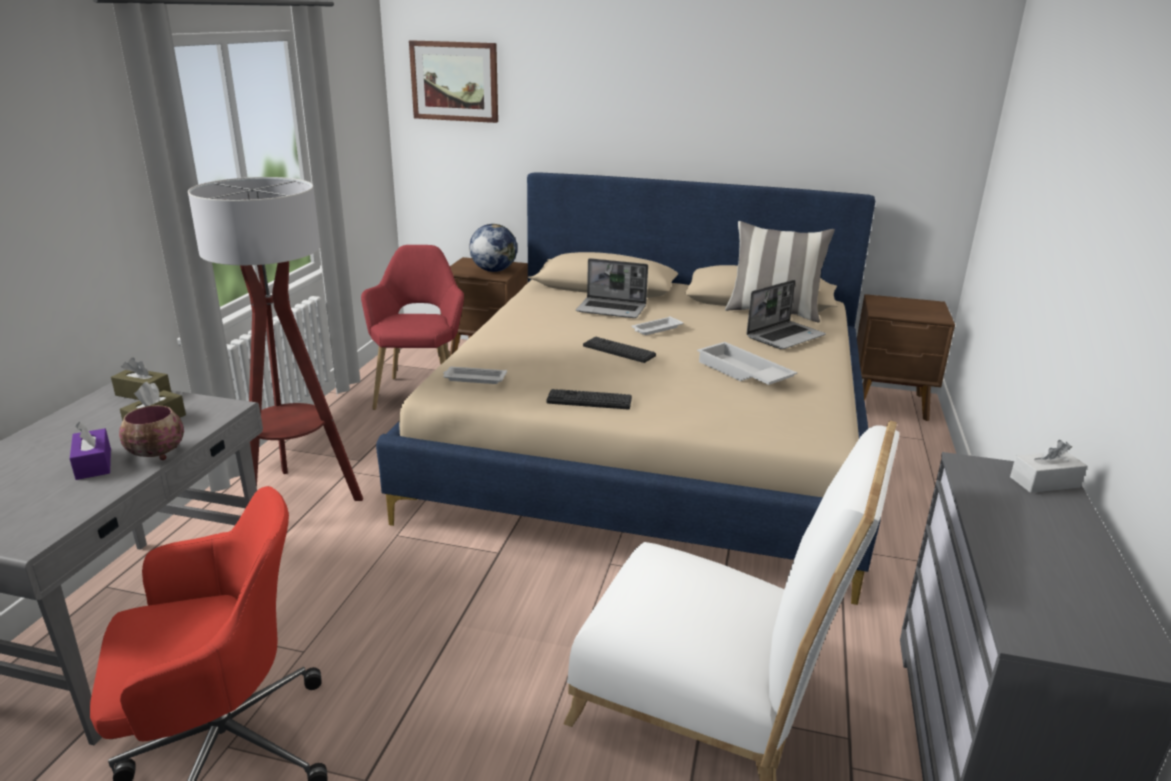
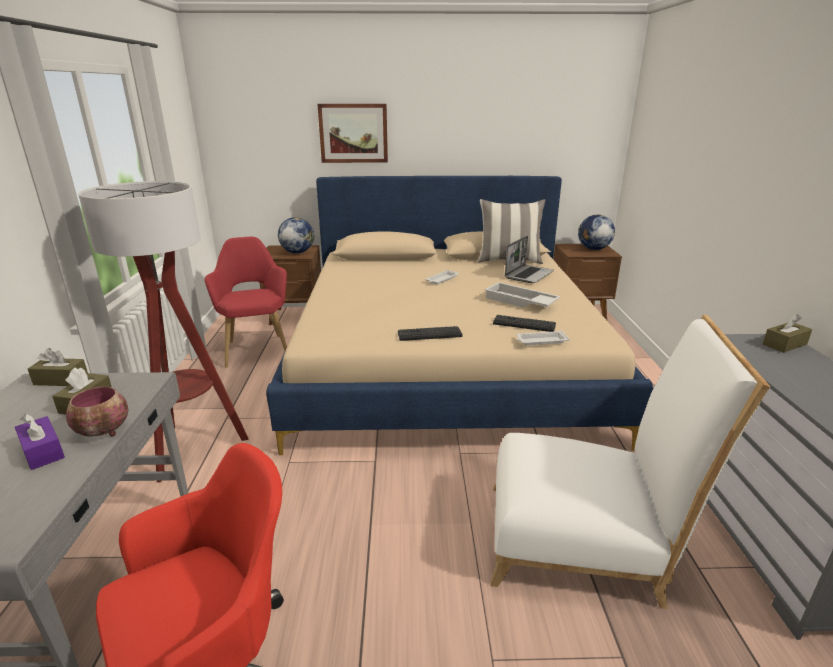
camera: 15 degrees left, 0 degrees up
(455, 81) = (250, 111): picture -> picture (353, 133)
(474, 379) = (334, 330): white tray -> white tray (541, 341)
(612, 309) = (401, 270): laptop -> none
(619, 350) = (427, 297): keyboard -> keyboard (524, 324)
(918, 308) = (593, 249): none -> globe
(1044, 482) = (784, 344): white tissue box -> brown tissue box

